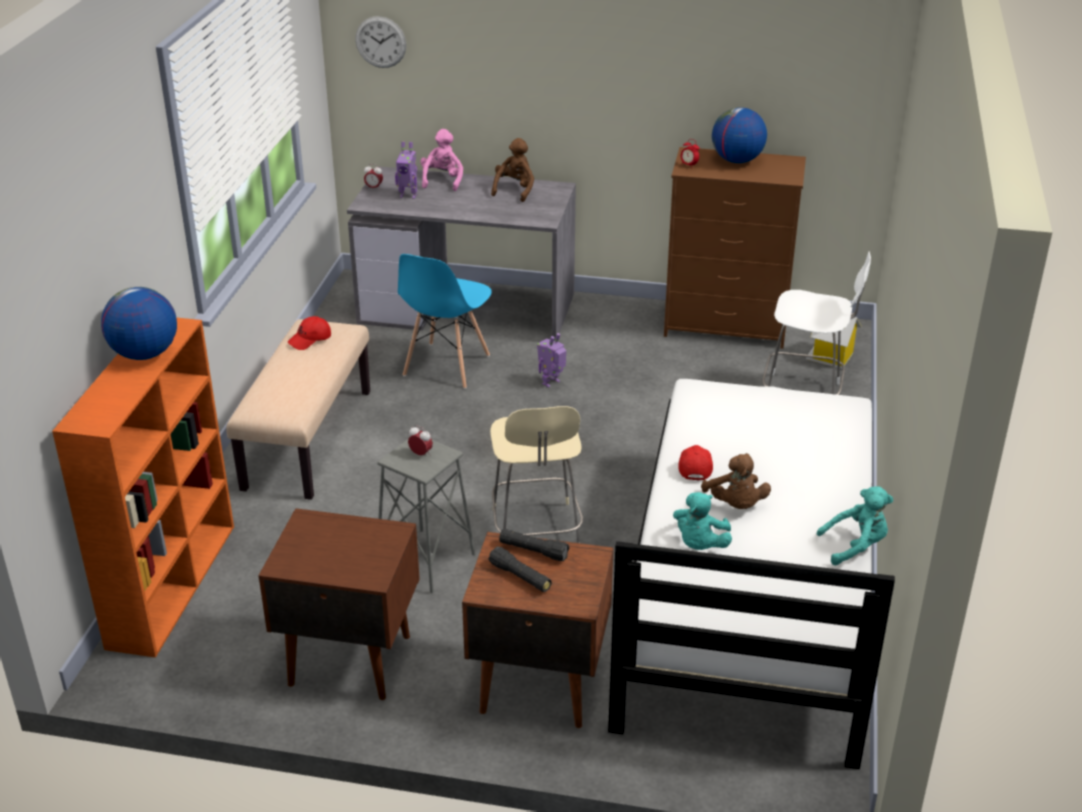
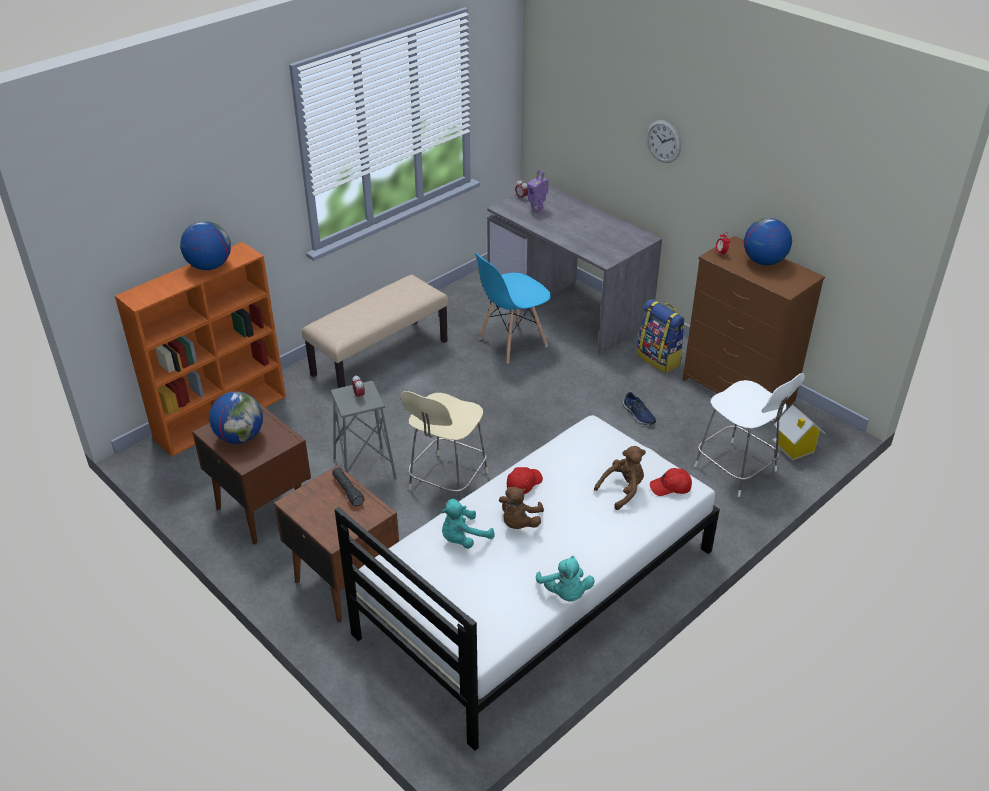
camera: 35 degrees right, 5 degrees up
(310, 340) = (399, 291): red cap -> red cap (670, 487)
(331, 554) = (240, 437): none -> globe
(380, 42) = (554, 91): wall clock -> wall clock (663, 141)
(442, 180) = (572, 206): pink plush toy -> none
(515, 190) = (612, 230): brown plush toy -> brown plush toy (623, 490)
(520, 577) = (321, 504): black flashlight -> none
(551, 383) = (567, 382): toy robot -> none
(619, 325) = (659, 359): none -> backpack
(658, 385) = (638, 415): none -> blue shoe
(855, 546) = (565, 593): turquoise plush toy -> turquoise plush toy turned 45 degrees clockwise

